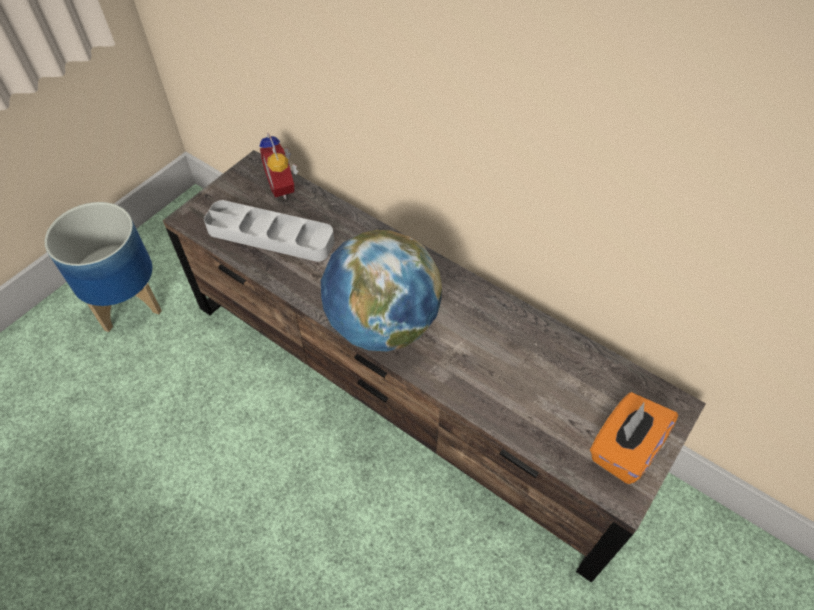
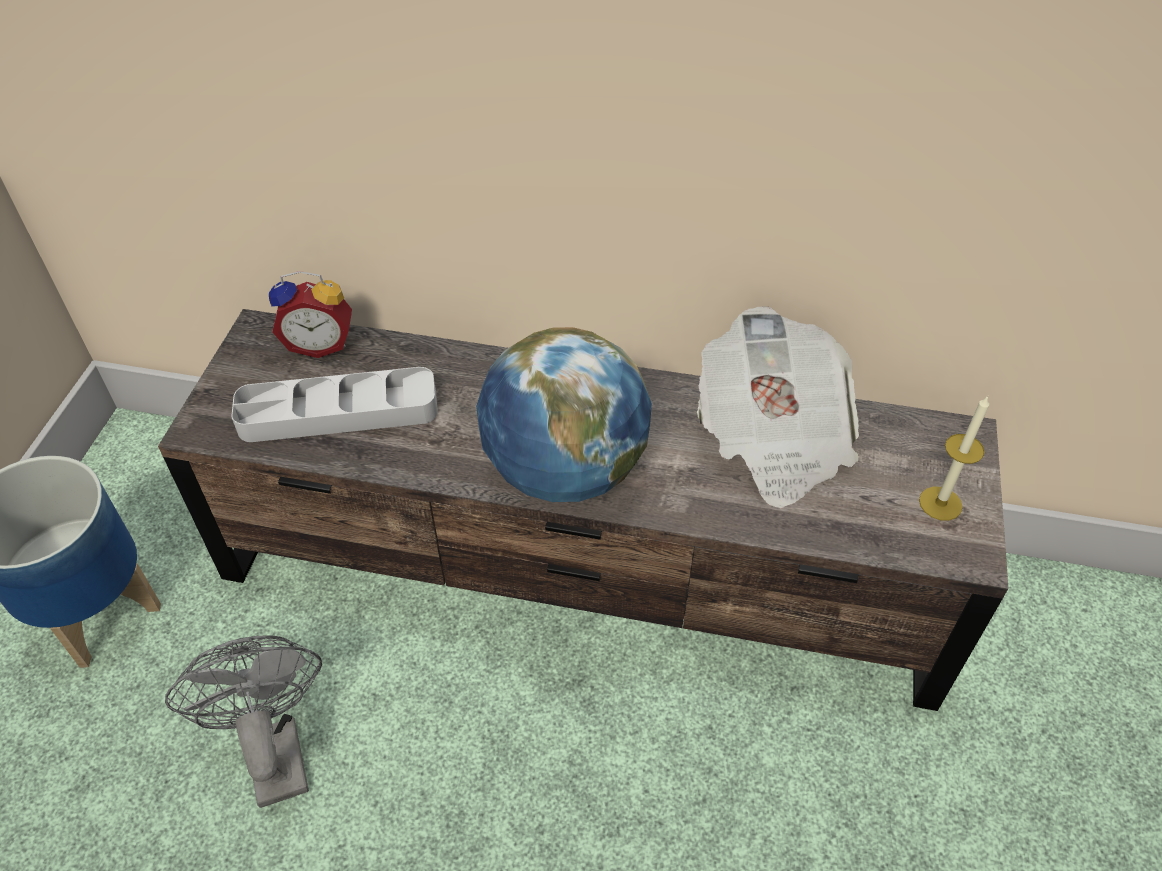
camera: 25 degrees left, 5 degrees down
(177, 422) = (274, 750): none -> grey fan
(284, 187) = (320, 343): alarm clock -> alarm clock turned 45 degrees counterclockwise
(532, 355) = (773, 438): none -> newspaper
(624, 448) = (940, 503): orange tissue box -> candle

